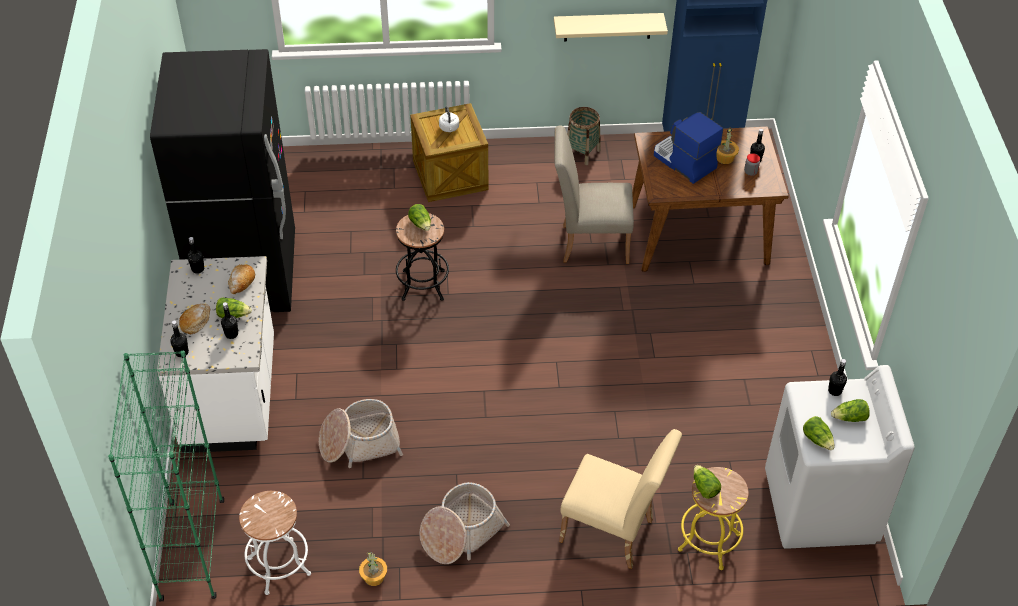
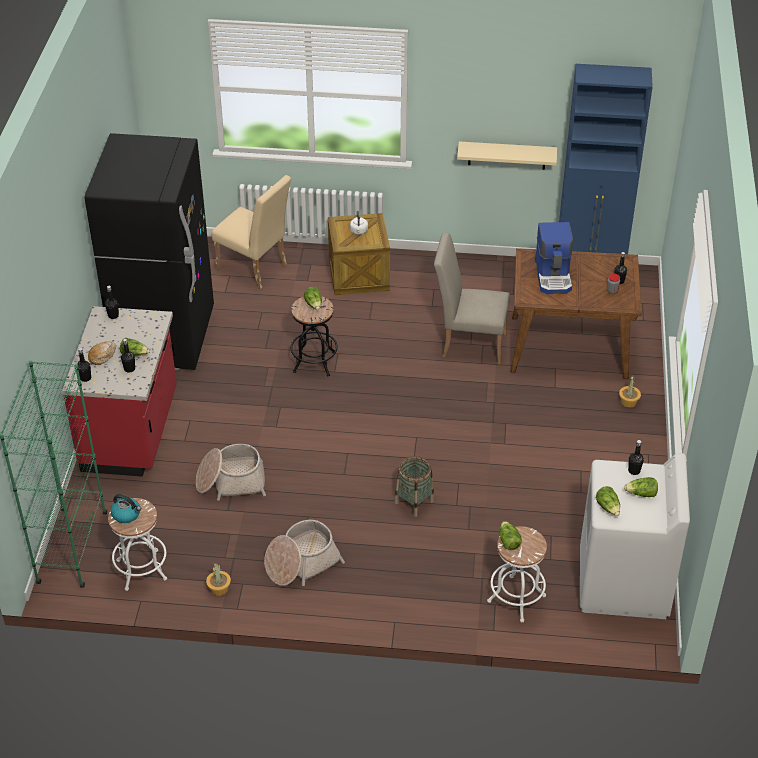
camera: 10 degrees right, 5 degrees down
(232, 395) = (132, 431): white counter -> red counter
(241, 282) = (147, 329): bread -> none
(261, 513) = (127, 514): none -> kettle
(582, 153) = (480, 269): basket -> basket (414, 502)
(613, 534) = (433, 581): beige chair -> beige chair (255, 269)
(683, 161) = (554, 276): coffee machine -> coffee machine turned 150 degrees counterclockwise
(709, 542) = (516, 598): yellow stool -> white stool
(725, 158) = (592, 277): potted plant -> potted plant (628, 402)

